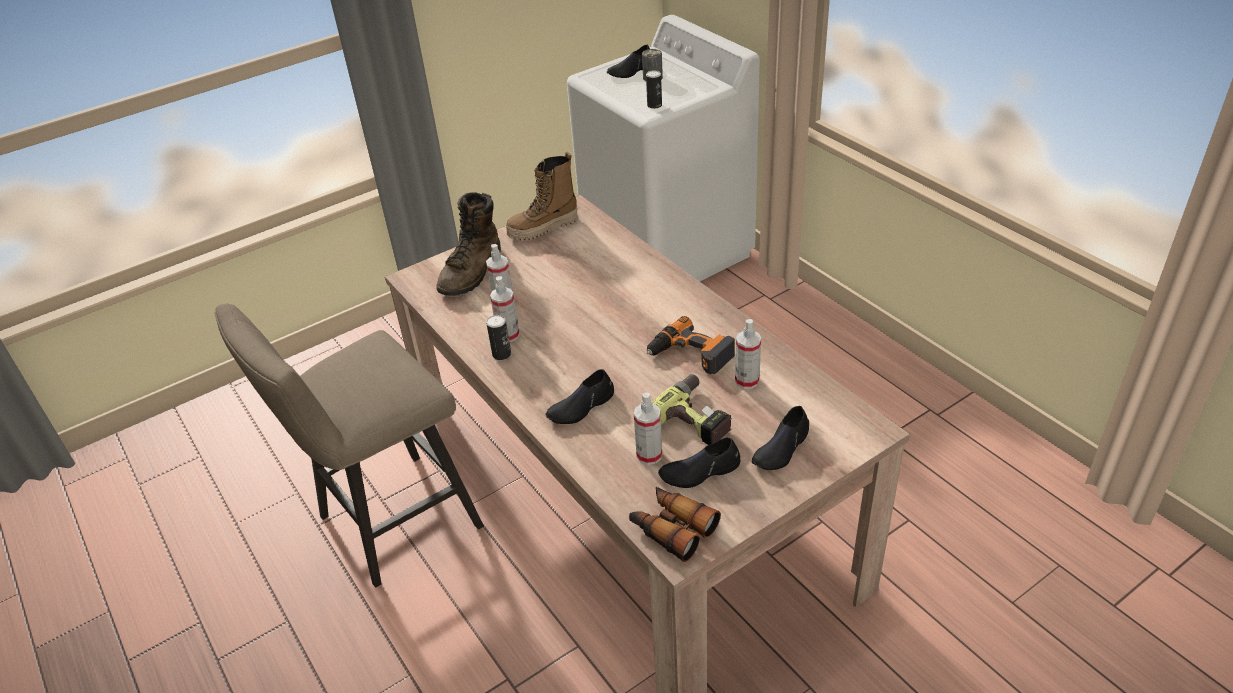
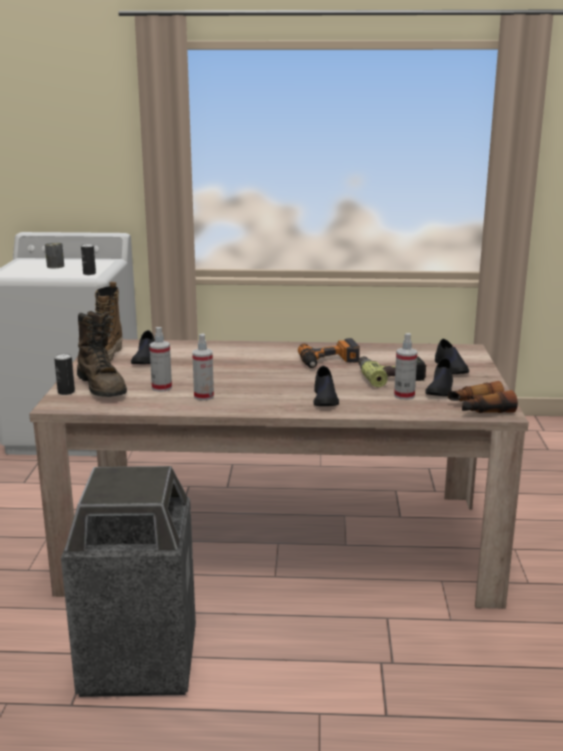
camera: 55 degrees left, 20 degrees down
(389, 525) = (138, 661): beige stool -> trash can
(501, 354) = (221, 404): can -> can (66, 392)
(631, 71) = (30, 267): black shoe -> black shoe (145, 359)
(747, 381) = (379, 358): spray bottle -> none

